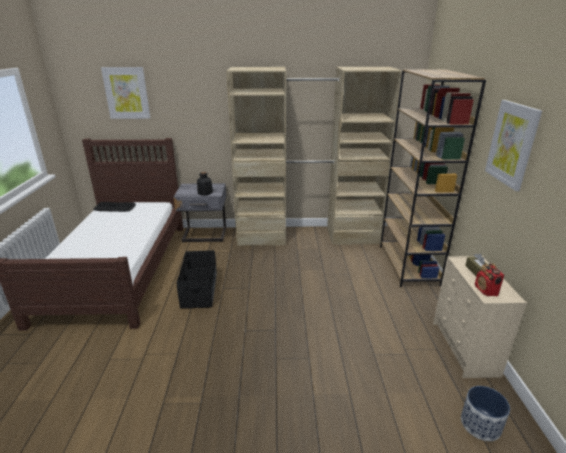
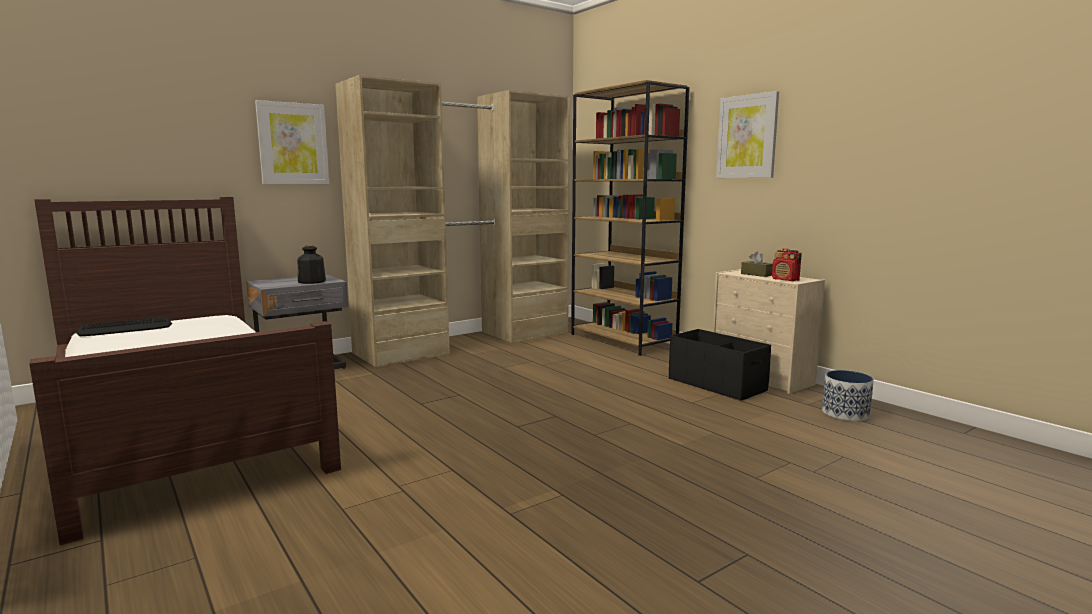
camera: 35 degrees left, 15 degrees down
(126, 93) = (142, 114): picture -> picture (293, 144)
(200, 290) = (387, 413): black storage box -> black storage box (717, 384)

